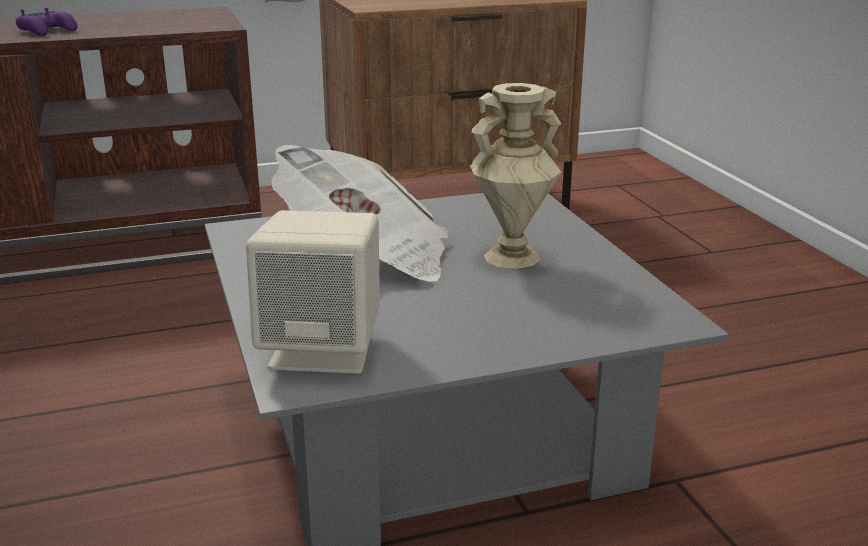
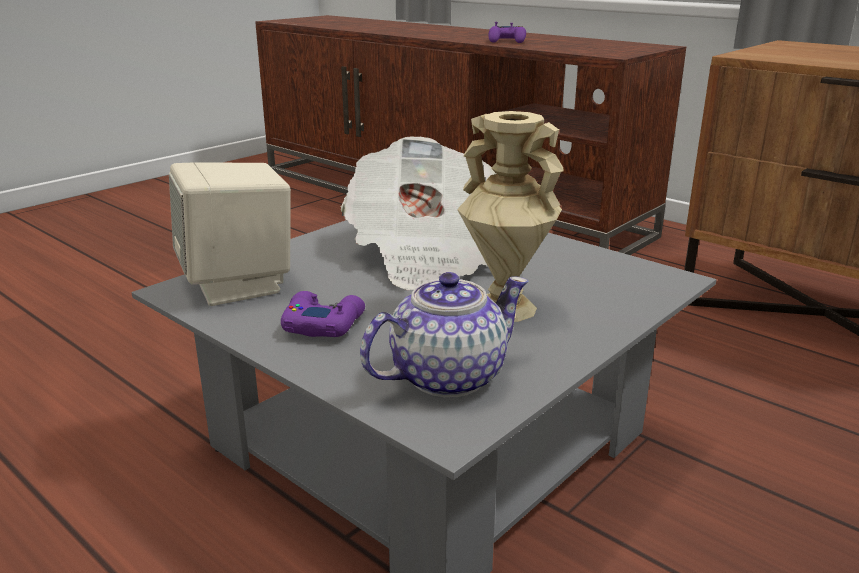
camera: 60 degrees right, 0 degrees up
(464, 328) = (323, 324): none -> purple game controller
(603, 304) = (445, 376): none -> teapot

